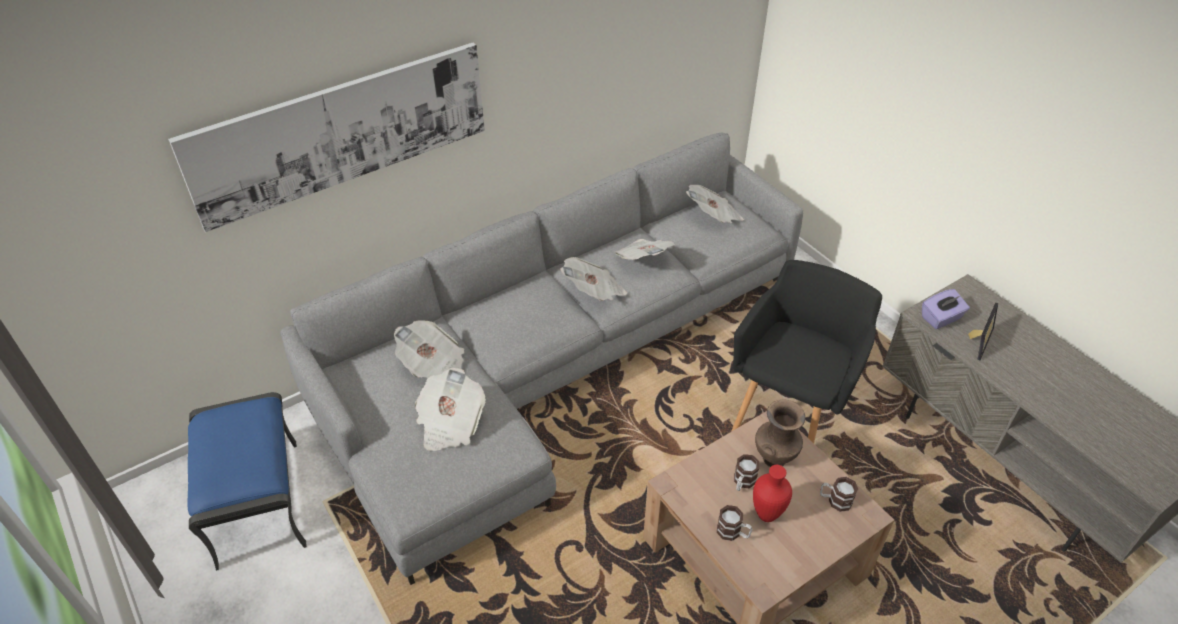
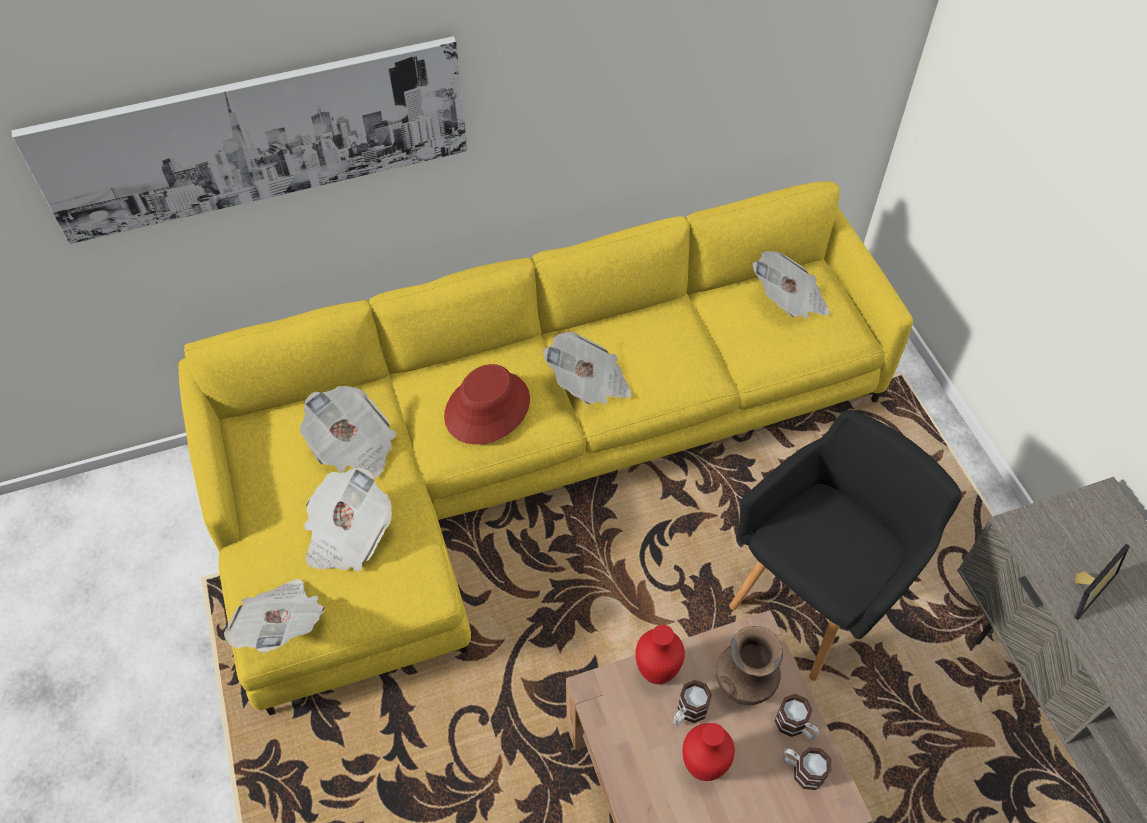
camera: 15 degrees right, 10 degrees up
(260, 502) = (131, 561): blue ottoman -> none
(525, 321) = (487, 408): none -> red hat
(549, 367) = (525, 457): grey sofa -> yellow sofa
(643, 260) = (670, 349): newspaper -> newspaper (282, 625)
(710, 462) = (655, 672): none -> red vase
(733, 533) = (650, 781): mug -> mug (795, 726)
(941, 318) = (1045, 540): purple tissue box -> none

